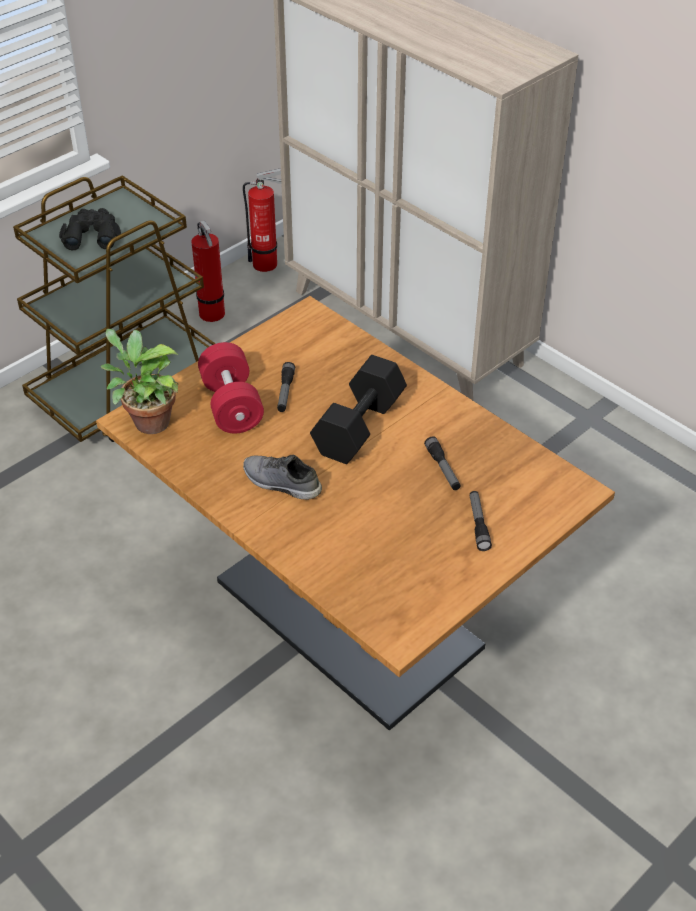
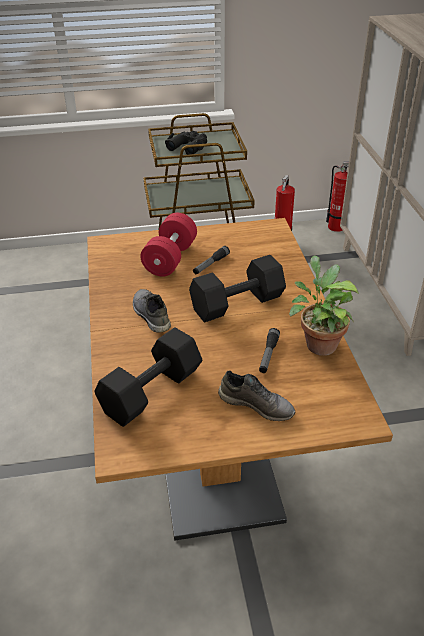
camera: 35 degrees right, 5 degrees down
(147, 421) = (113, 248): potted plant -> potted plant (318, 343)
(369, 564) = (151, 393): none -> black dumbbell
(478, 524) = (256, 404): flashlight -> grey shoe

